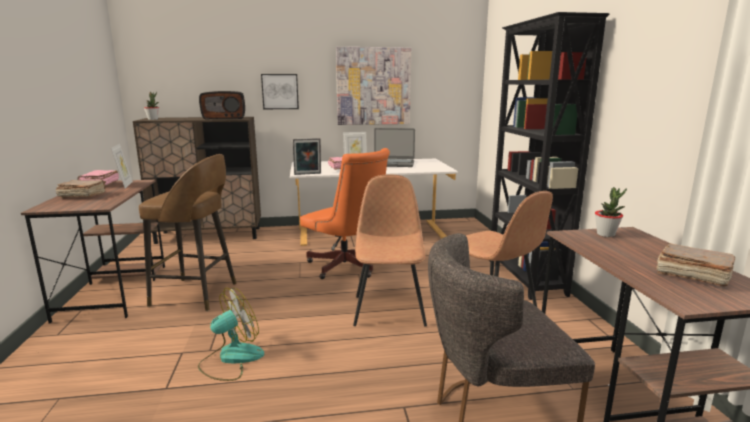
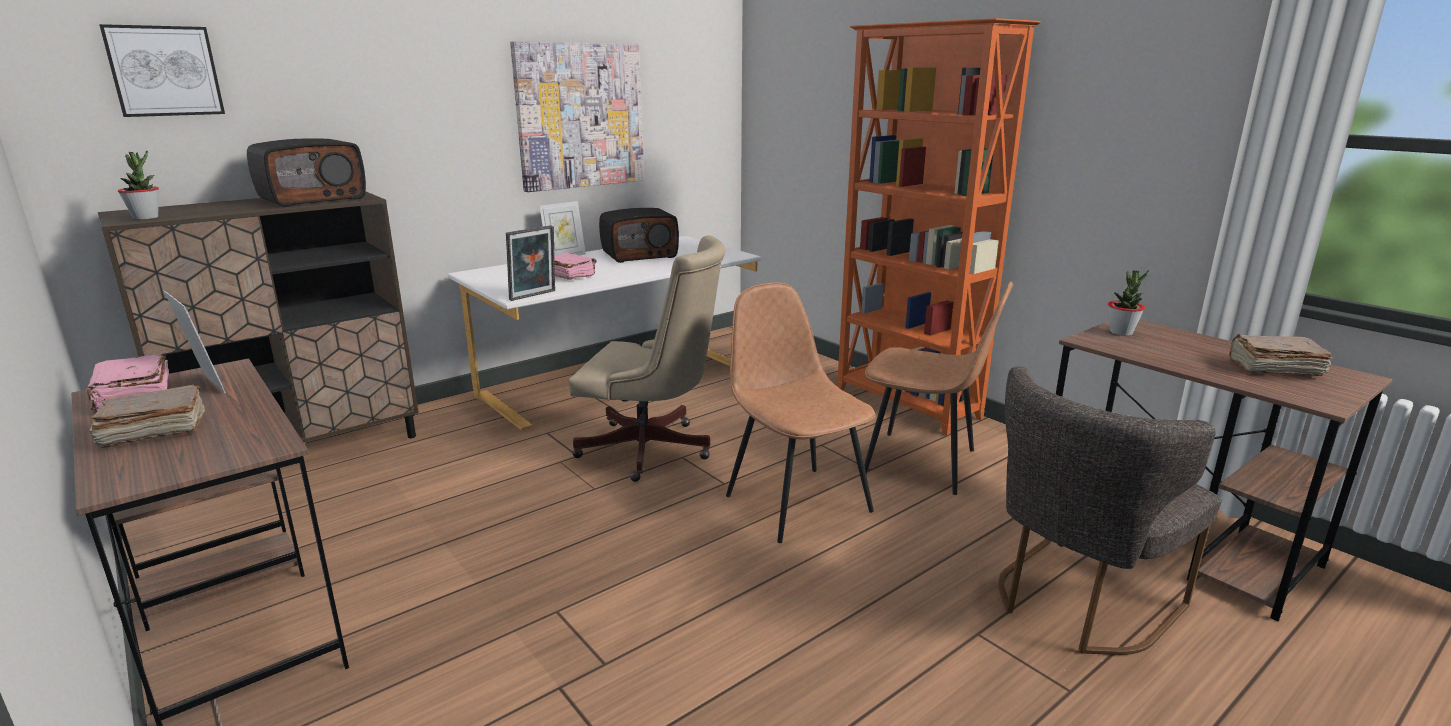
camera: 30 degrees left, 5 degrees up
(197, 294) = (441, 575): brown stool -> none
(231, 359) = (660, 663): fan -> none
(280, 91) = (409, 134): picture -> picture (164, 71)
(347, 267) = (652, 451): orange office chair -> beige office chair
(392, 164) = (639, 255): laptop -> radio
(525, 277) = (907, 404): black bookcase -> orange bookcase

